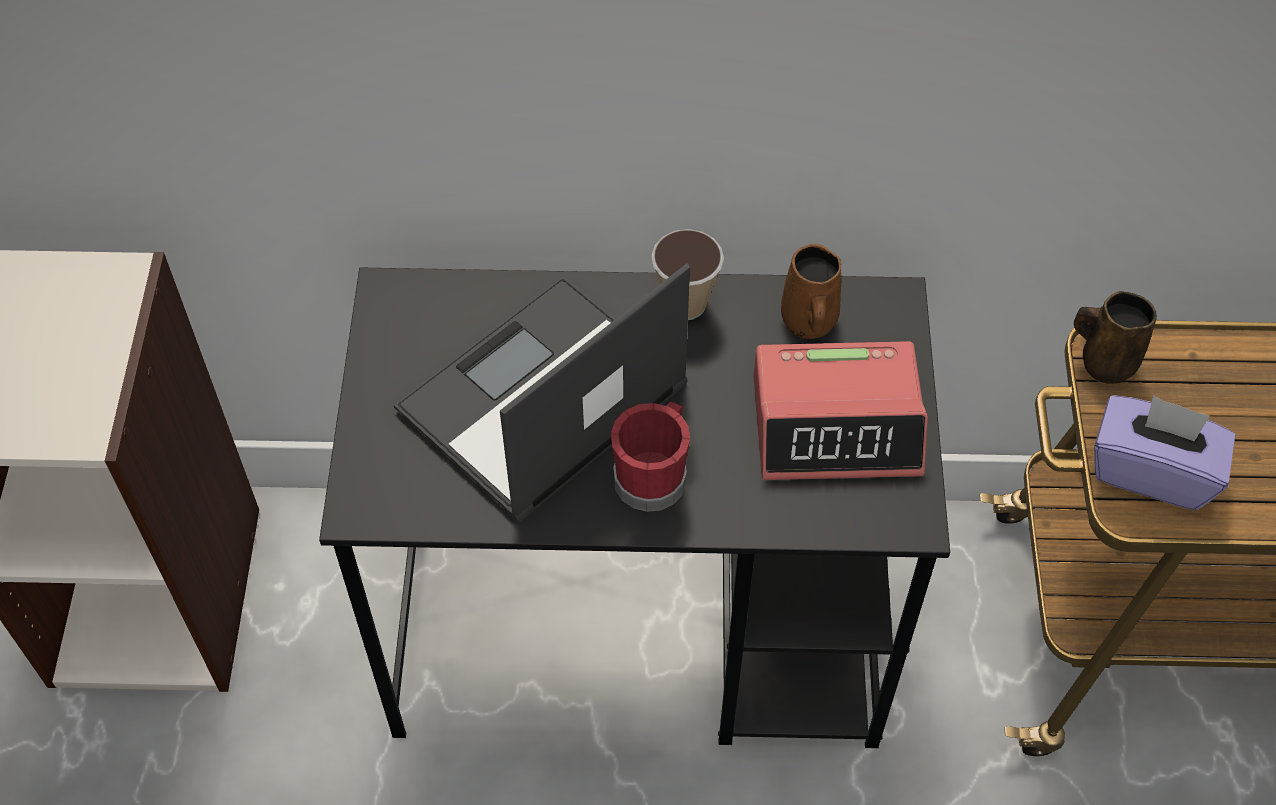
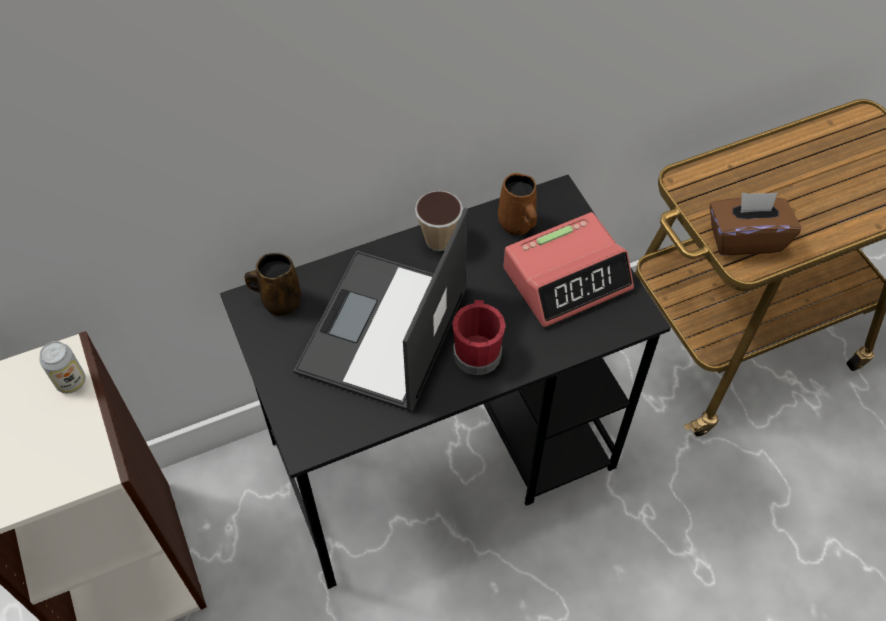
camera: 25 degrees left, 0 degrees up
(112, 310) = (71, 382): none -> can
(1104, 362) = (687, 187): brown mug -> brown mug (279, 301)
(1151, 470) = (745, 238): purple tissue box -> brown tissue box

